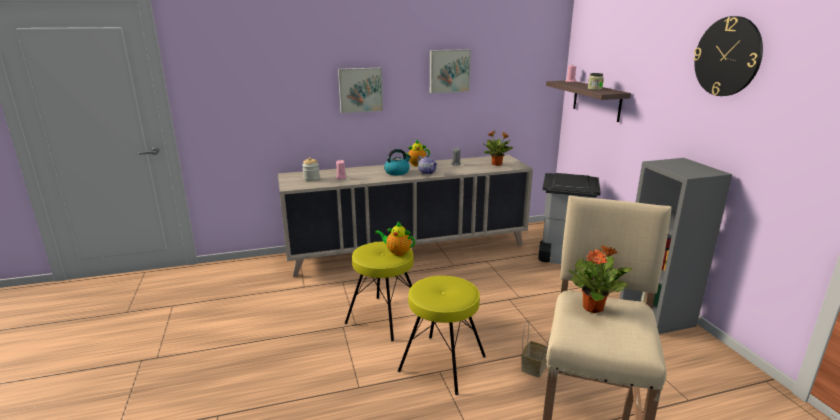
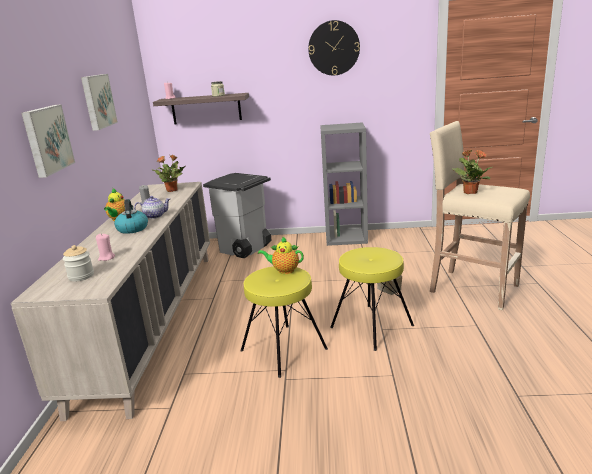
camera: 70 degrees left, 0 degrees up
(397, 252) = (284, 270): teapot -> teapot turned 60 degrees clockwise

